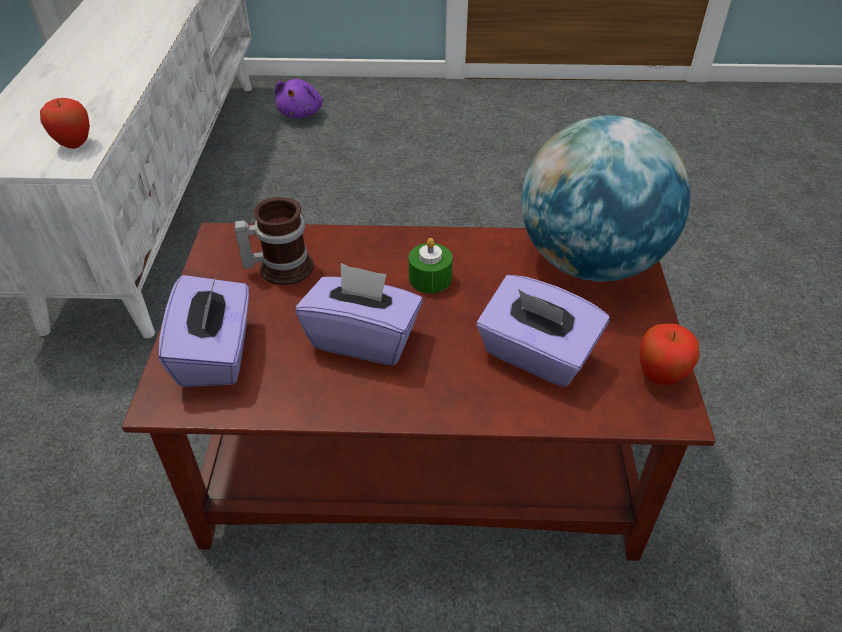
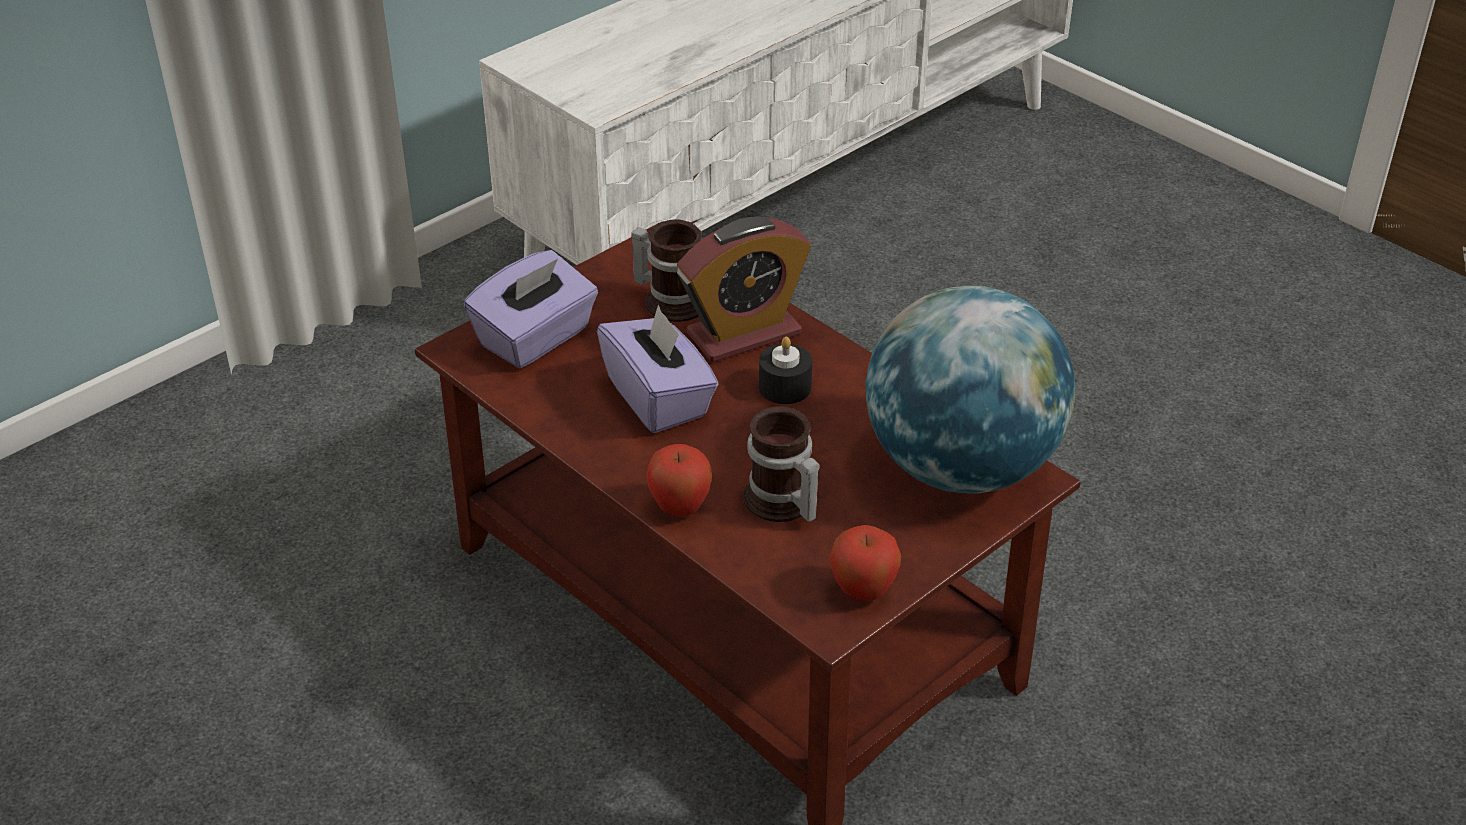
camera: 45 degrees right, 5 degrees down
(74, 144) = (618, 87): apple -> apple (680, 508)
(301, 113) = (1065, 172): purple plush toy -> none
(358, 260) = (744, 334): none -> alarm clock
(430, 278) = (785, 387): green candle -> black candle
(535, 355) = (780, 504): purple tissue box -> mug

